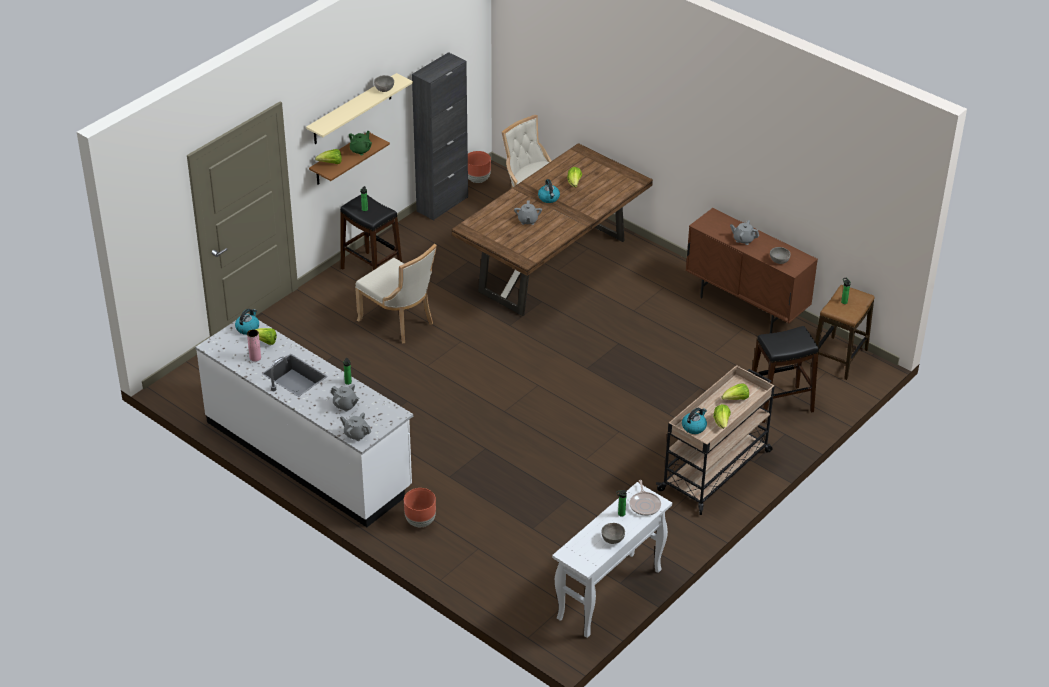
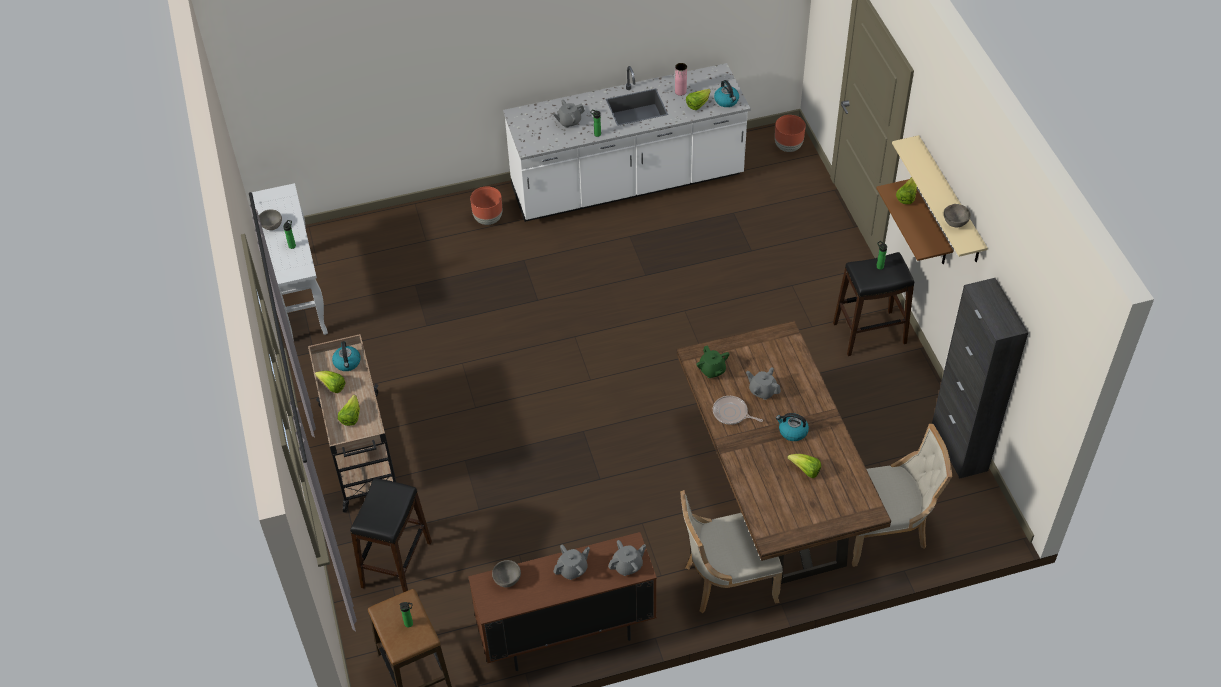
camera: 125 degrees right, 10 degrees up
(356, 434) = (526, 114): grey teapot -> grey teapot (627, 565)
(360, 150) = (917, 229): green teapot -> green teapot (712, 370)
(399, 322) = (768, 319): beige chair -> beige chair (726, 581)
(478, 180) = (991, 506): brown planter -> brown planter (788, 147)
(645, 504) = (286, 266): frying pan -> frying pan (732, 413)

